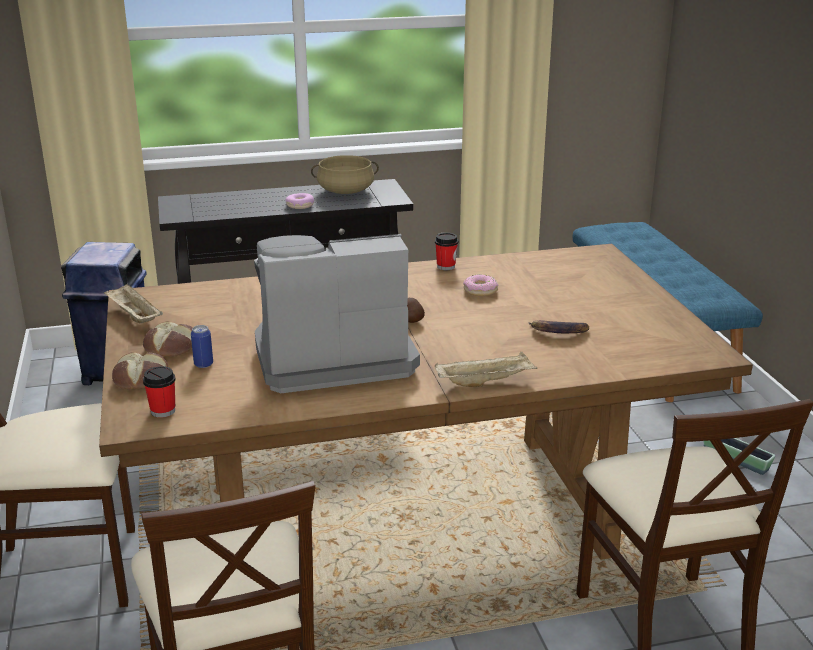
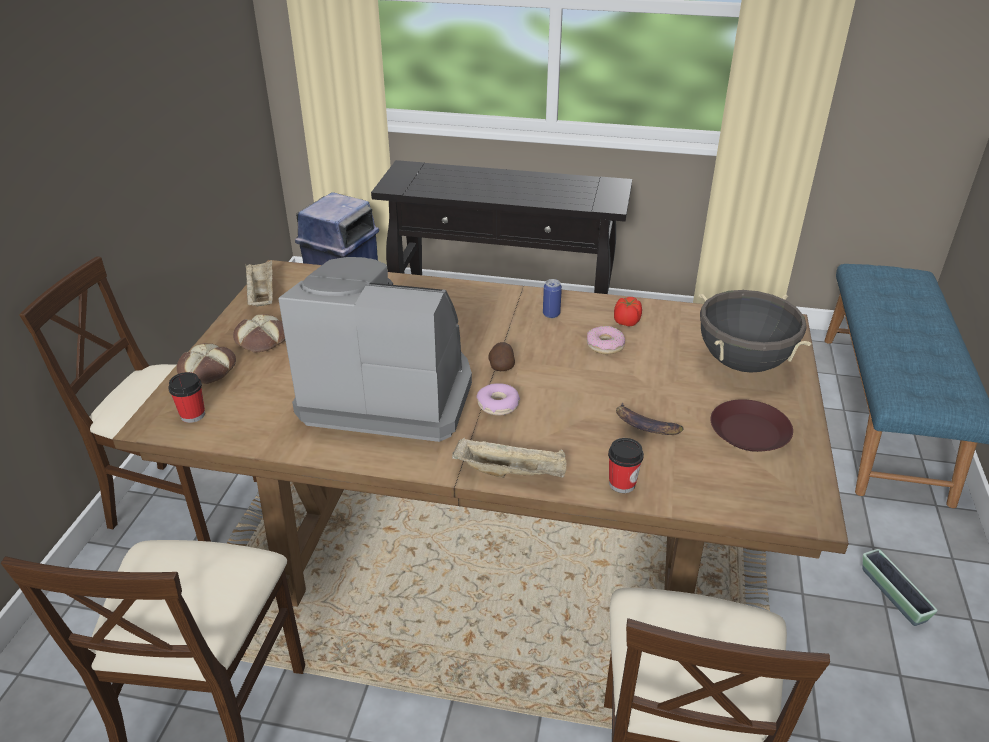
camera: 25 degrees right, 10 degrees up
(203, 364) = (271, 368): can -> can (551, 314)
(300, 206) = (512, 196): donut -> donut (498, 405)
(346, 191) = (570, 185): beige cooking pot -> none
(446, 266) = (594, 304): cup -> cup (622, 484)
(482, 273) = (626, 322): none -> tomato
(593, 280) = (743, 363): none -> black cooking pot
(636, 319) = (750, 432): none -> brown plate

